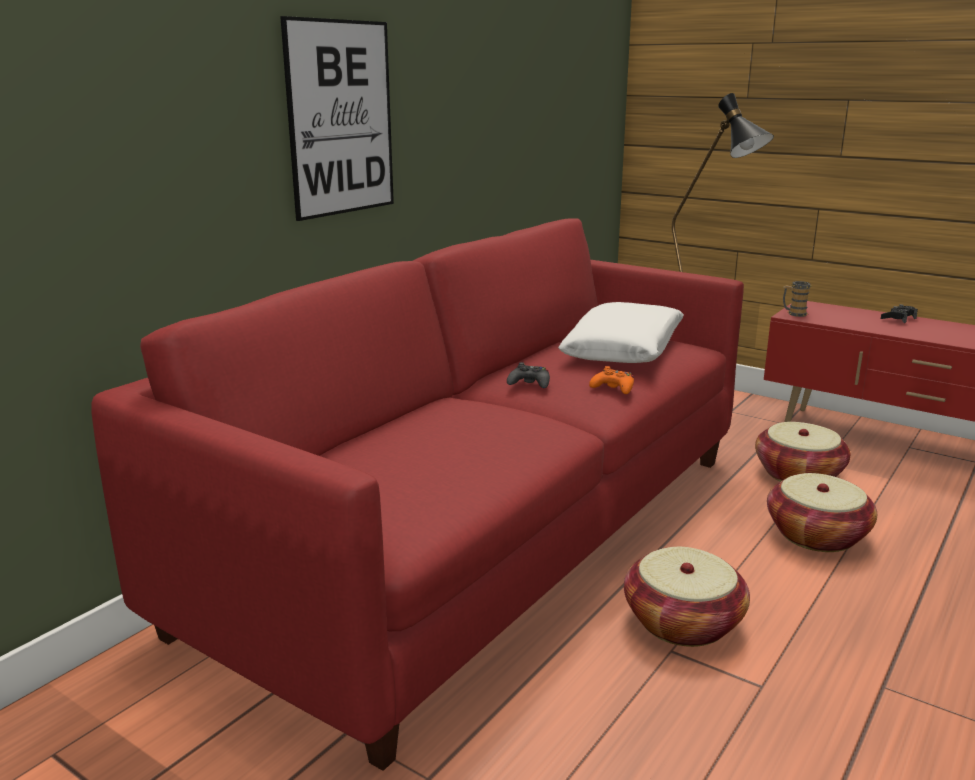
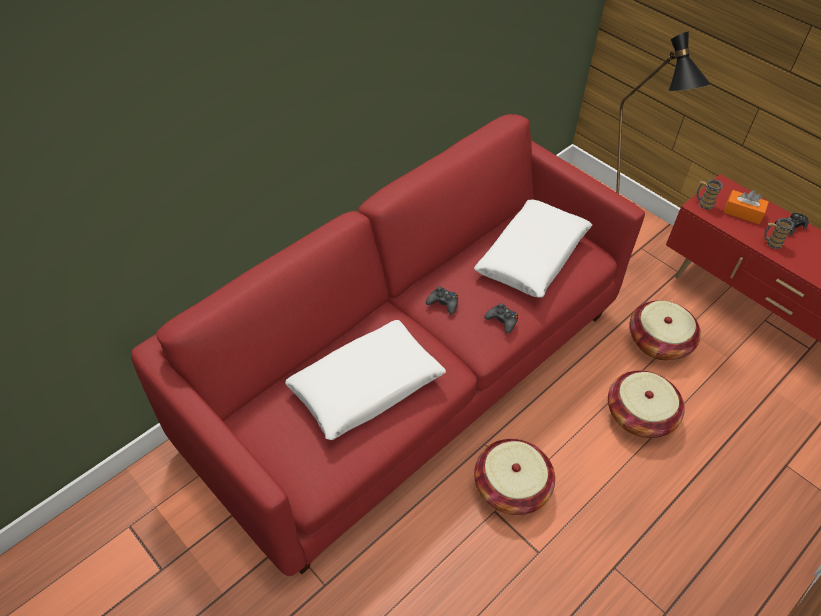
camera: 10 degrees right, 30 degrees up
(341, 119) = (308, 108): picture -> none
(453, 446) = (366, 386): none -> white pillow
(613, 388) = (502, 320): orange game controller -> black game controller
(841, 315) = (743, 212): none -> orange tissue box
(888, 328) = (771, 243): none -> mug

